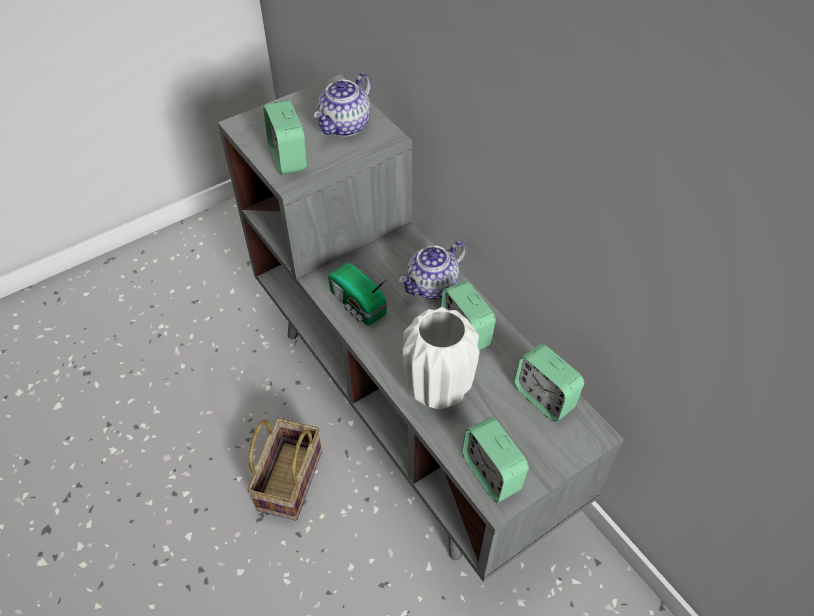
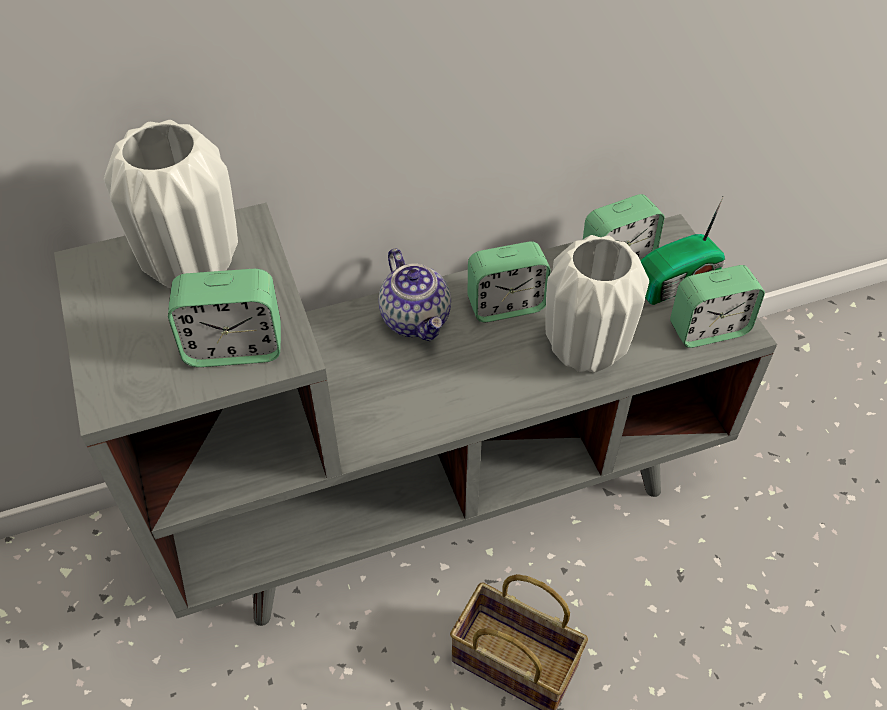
camera: 75 degrees left, 0 degrees up
(345, 126) = (193, 267): teapot -> white vase
(358, 305) = (422, 407): radio -> radio (679, 283)

